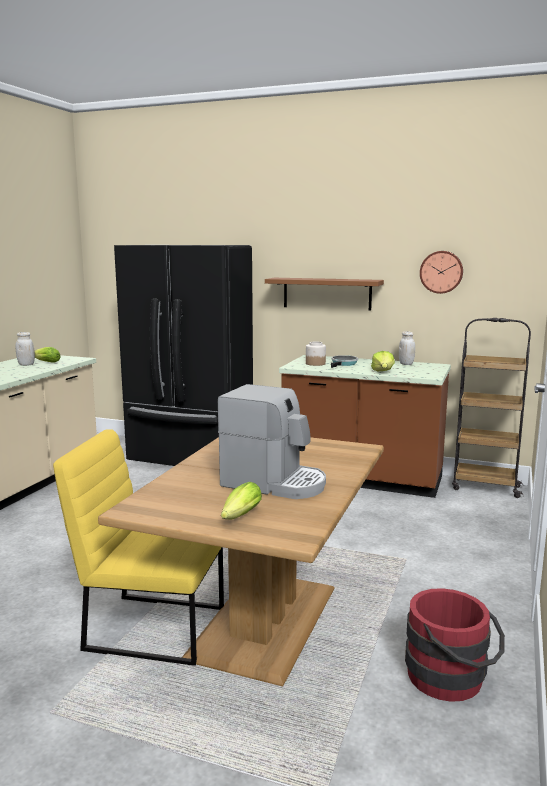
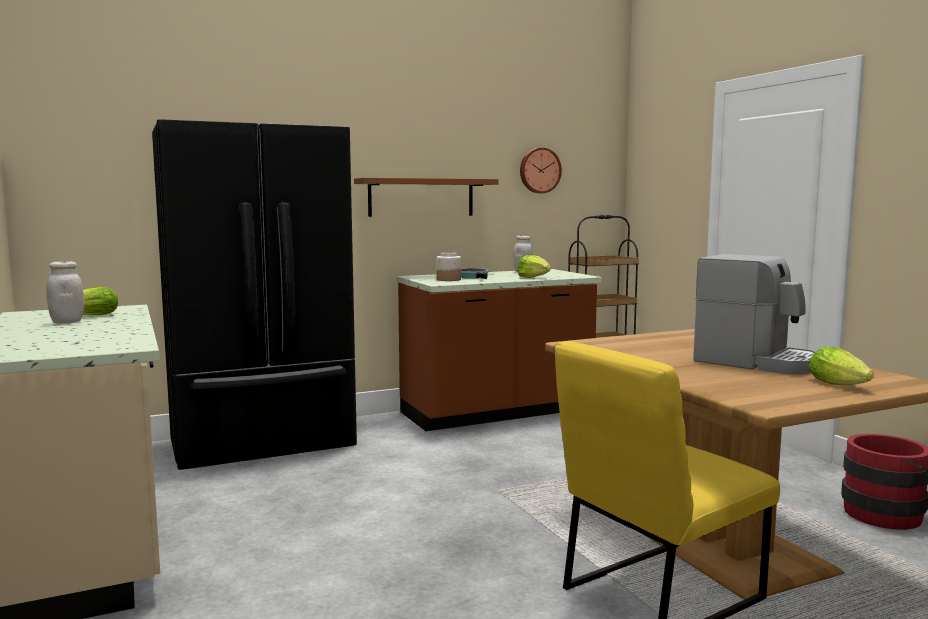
camera: 45 degrees left, 5 degrees down
(274, 483) = (757, 363): coffee machine -> coffee machine turned 60 degrees clockwise

